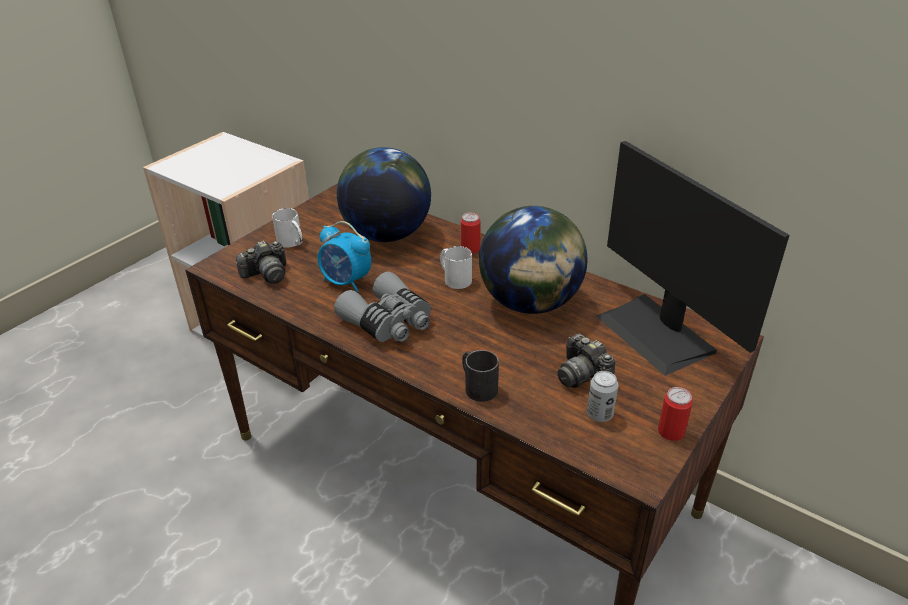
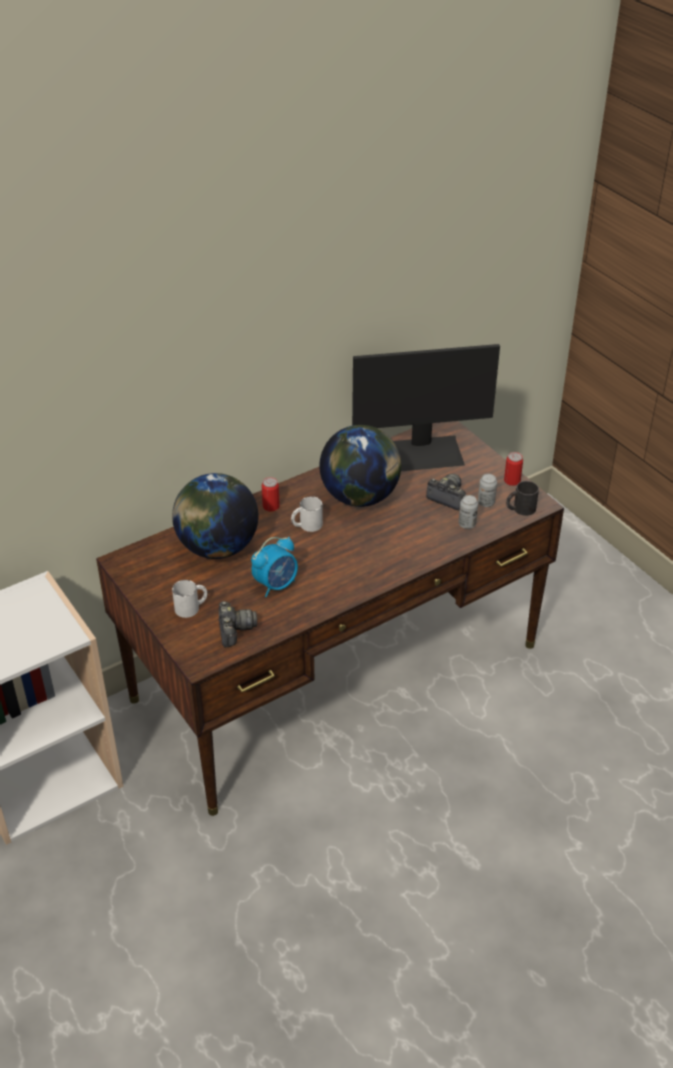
camera: 70 degrees left, 5 degrees up
(389, 322) = (343, 572): grey binoculars -> none
(477, 386) = (436, 546): black mug -> black mug (520, 509)
(540, 405) = (467, 524): none -> can
(582, 374) = (447, 497): camera -> camera turned 135 degrees counterclockwise

